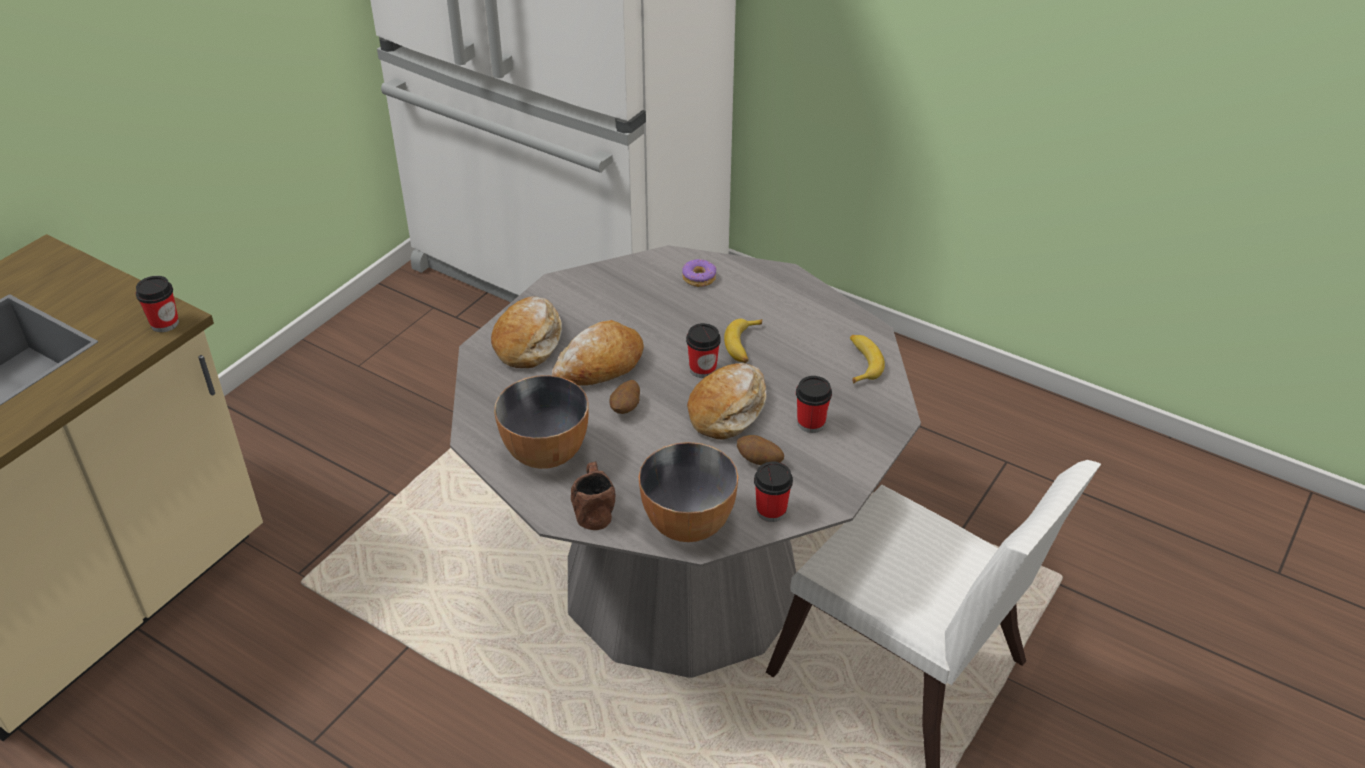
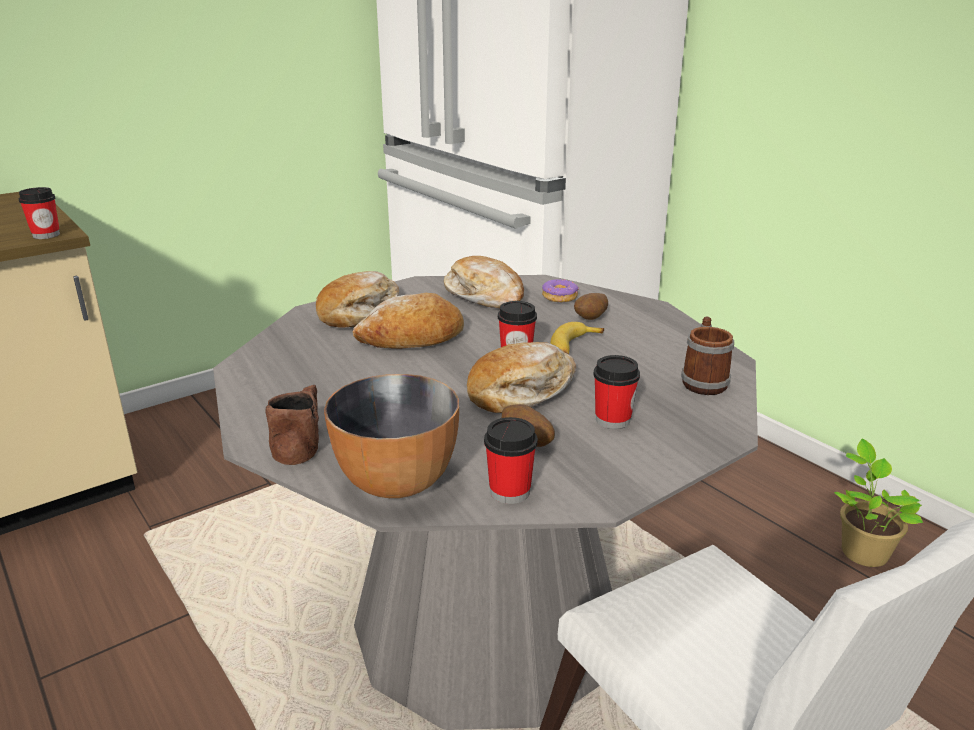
camera: 20 degrees right, 15 degrees down
(546, 452) = (298, 390): bowl -> none
(626, 408) = (411, 372): potato -> potato (590, 319)
(630, 291) = (485, 296): none -> bread
(861, 363) = (703, 381): banana -> mug
(970, 426) = (862, 551): none -> potted plant

